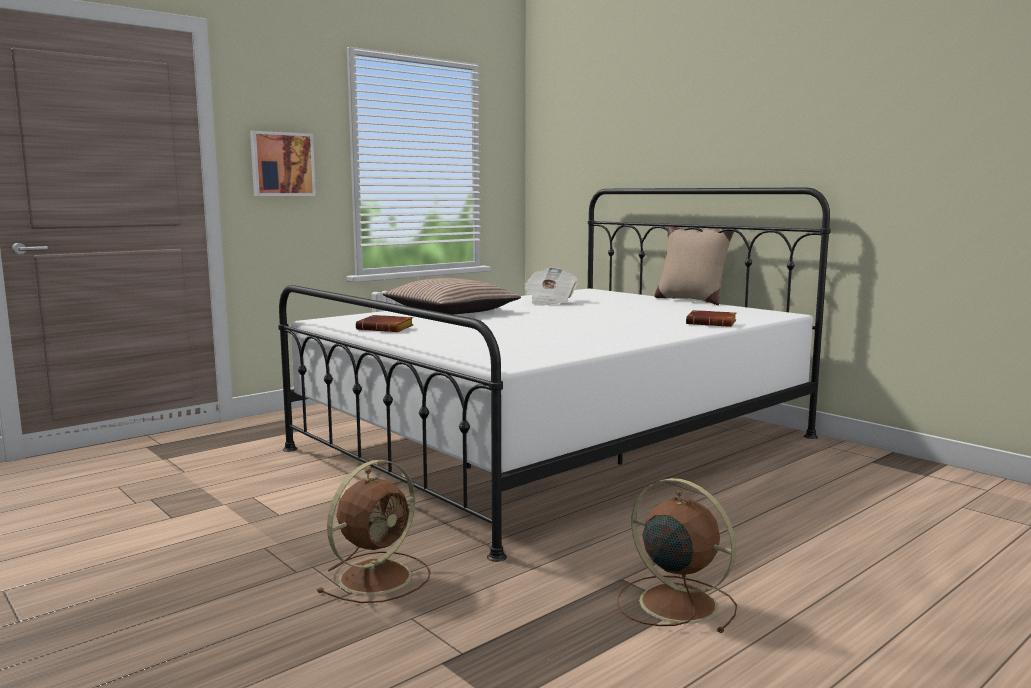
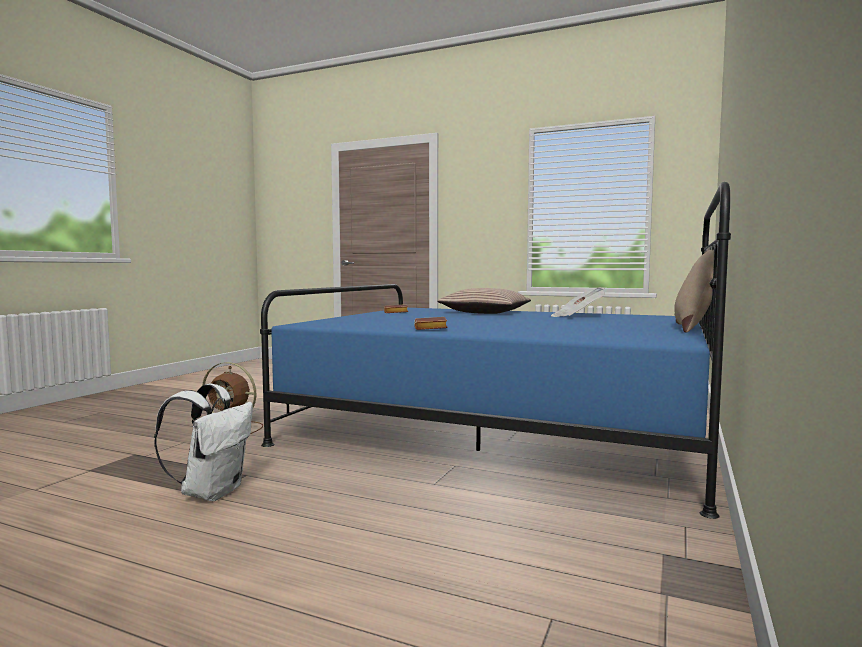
camera: 65 degrees right, 5 degrees down
(282, 164) = (476, 214): picture -> none
(556, 443) = (501, 429): white bed -> blue bed
(674, 602) = (212, 492): brown fan -> white backpack
(712, 323) = (551, 335): brown book -> brown book (432, 328)

